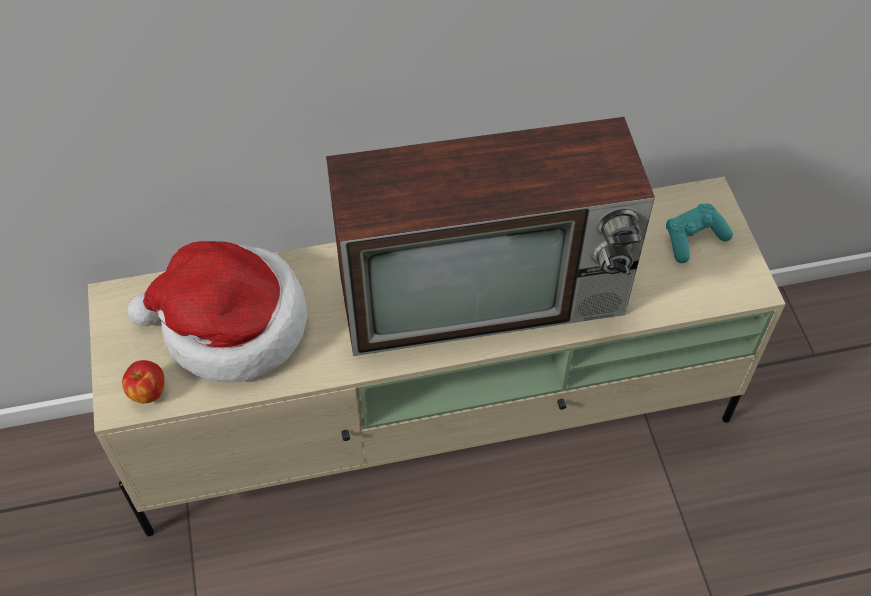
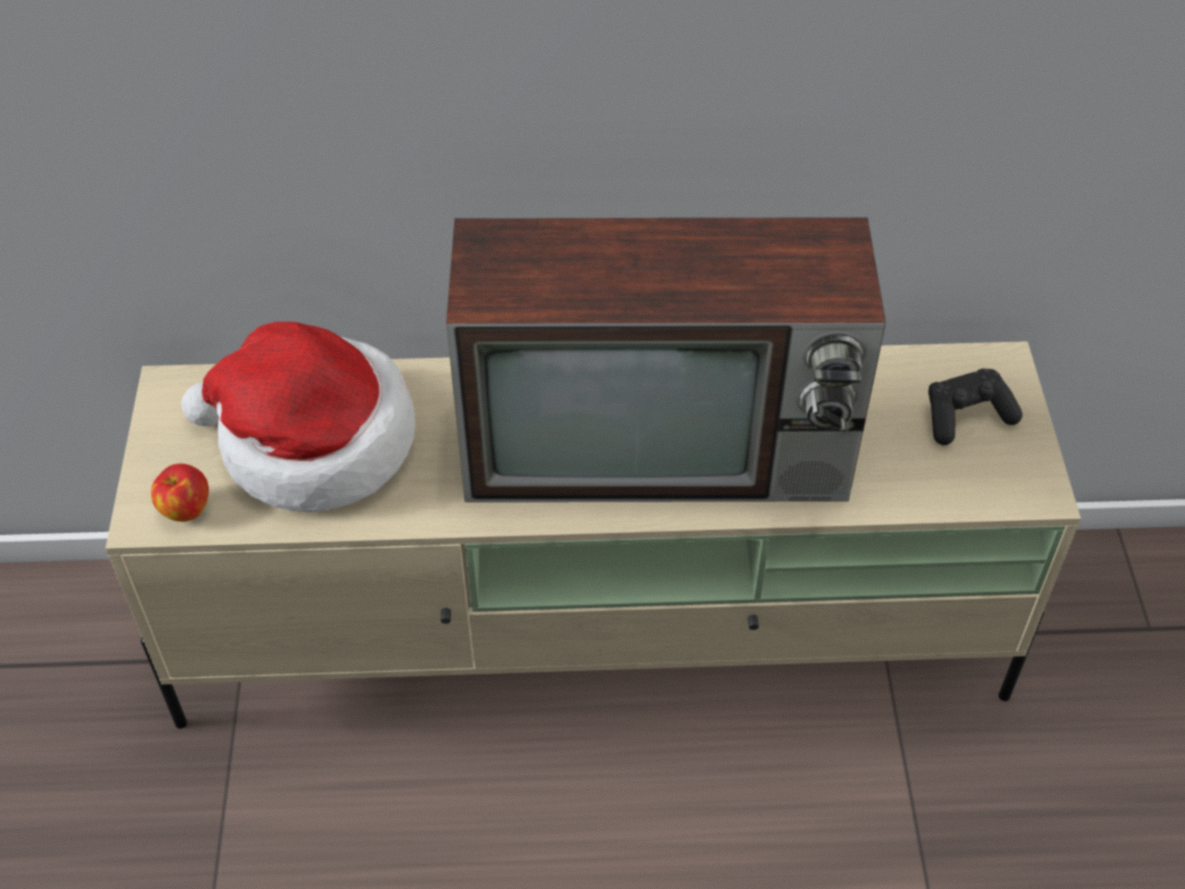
camera: 10 degrees right, 5 degrees down
(693, 239) = (966, 416): turquoise game controller -> black game controller

